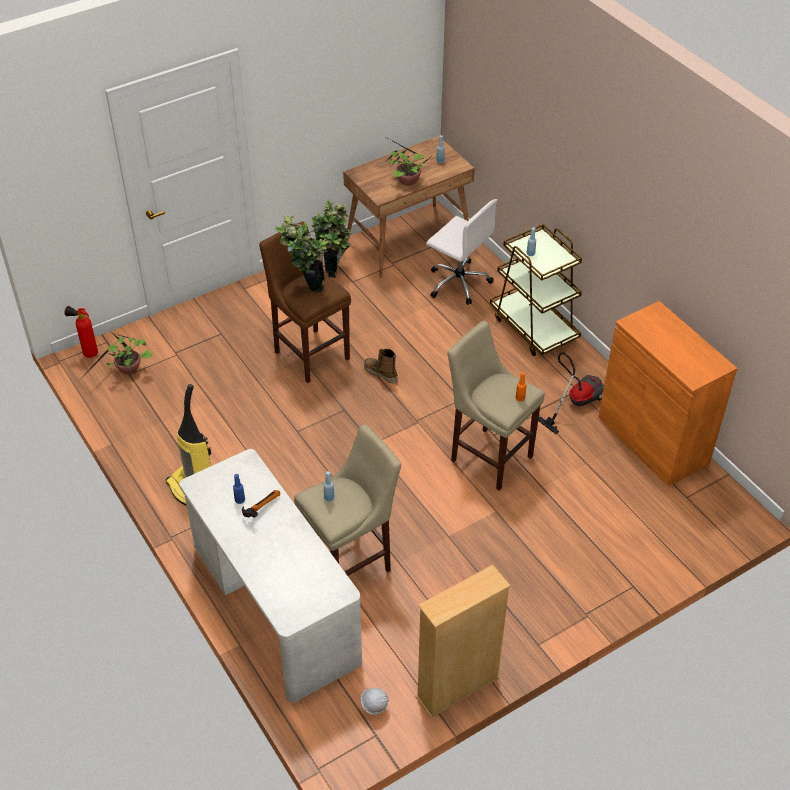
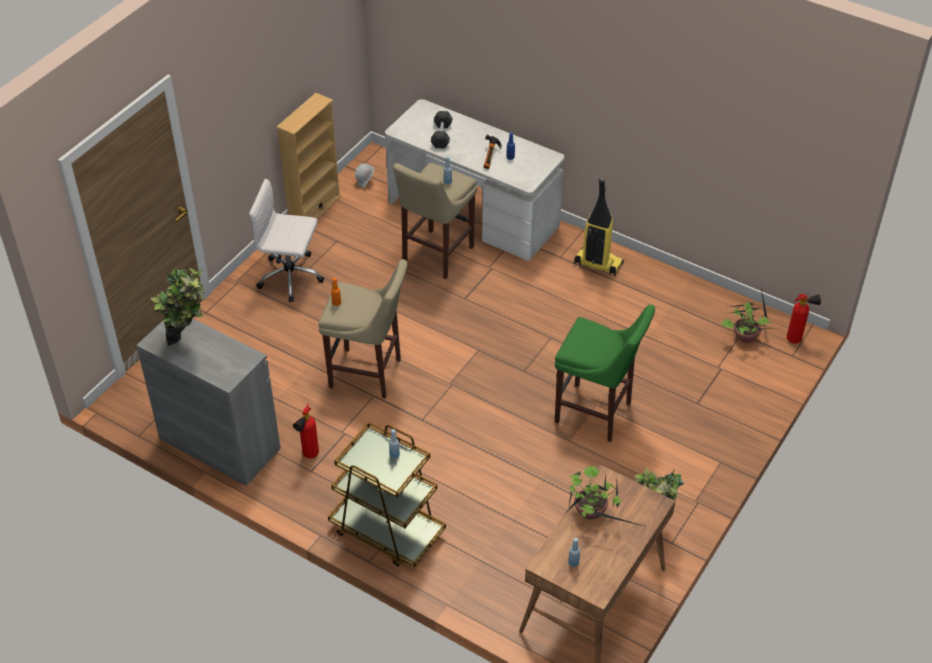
camera: 155 degrees right, 0 degrees up
(295, 562) = (441, 135): none -> black dumbbell
(304, 286) = (601, 342): potted plant -> potted plant (189, 340)
(310, 353) = (596, 414): brown stool -> green stool
(380, 374) = (514, 417): boot -> none
(458, 282) = (500, 560): white office chair -> white office chair (291, 277)
(575, 402) = (309, 456): vacuum cleaner -> fire extinguisher
(653, 440) = (219, 443): orange cabinet -> grey cabinet

